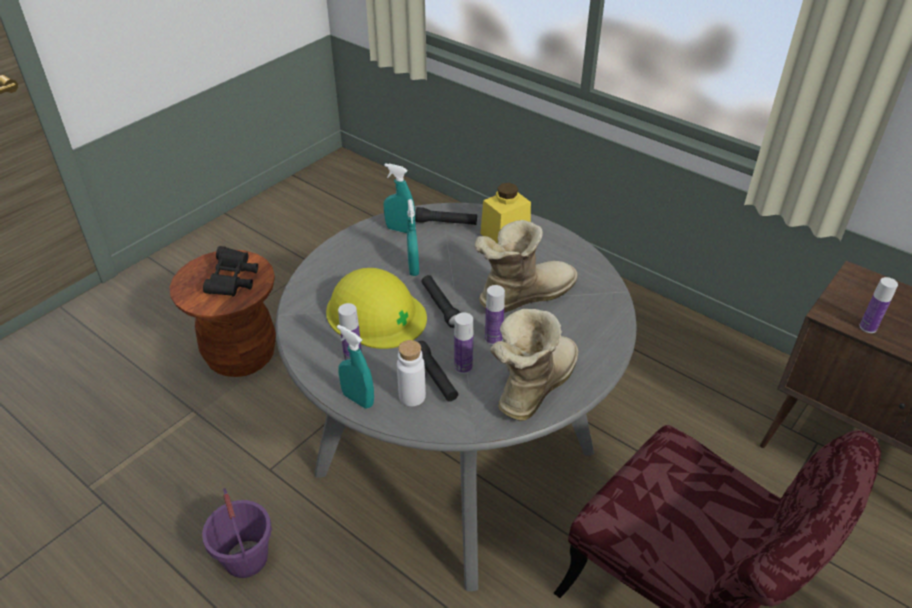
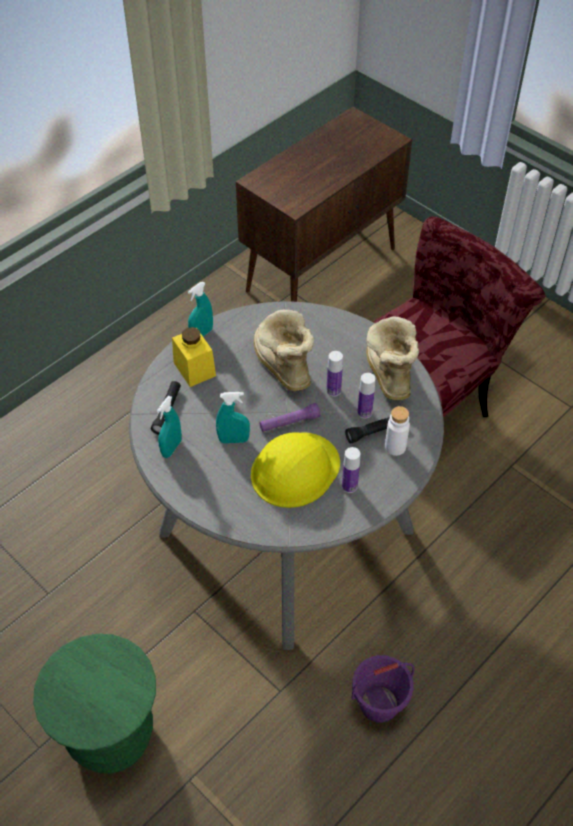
camera: 85 degrees left, 10 degrees up
(233, 281) = (99, 676): black binoculars -> none
(241, 356) = (111, 736): brown stool -> green stool
(358, 399) = (397, 482): turquoise spray bottle -> turquoise spray bottle (201, 334)
(441, 306) = (289, 422): black flashlight -> purple flashlight
(531, 386) = (387, 373): boot -> boot turned 45 degrees clockwise
(868, 327) = (311, 193): bottle -> none

